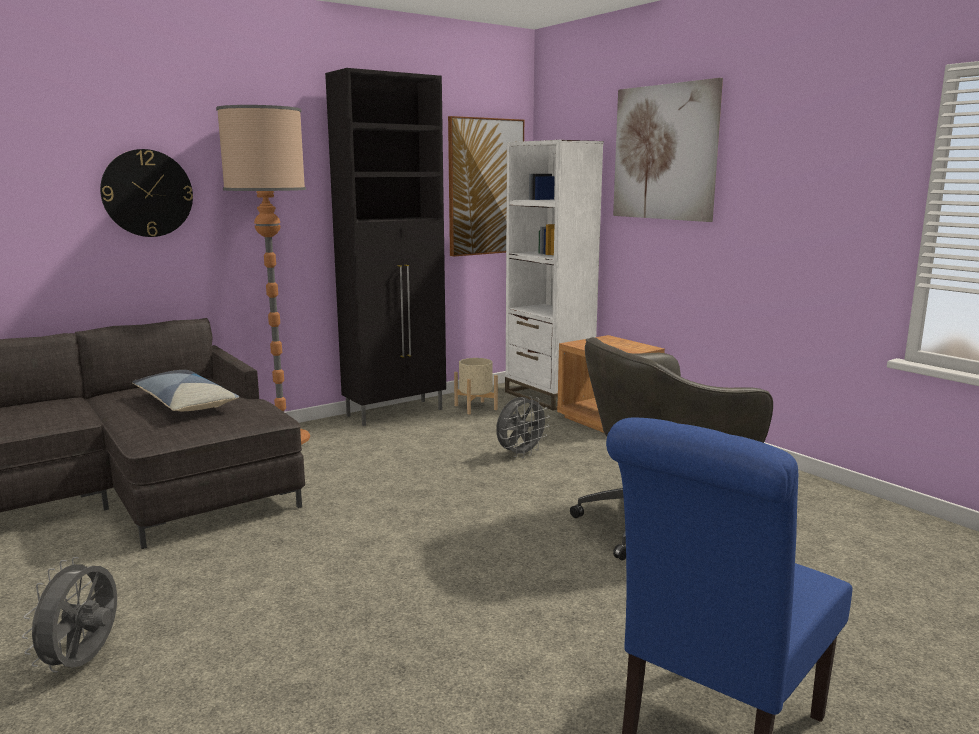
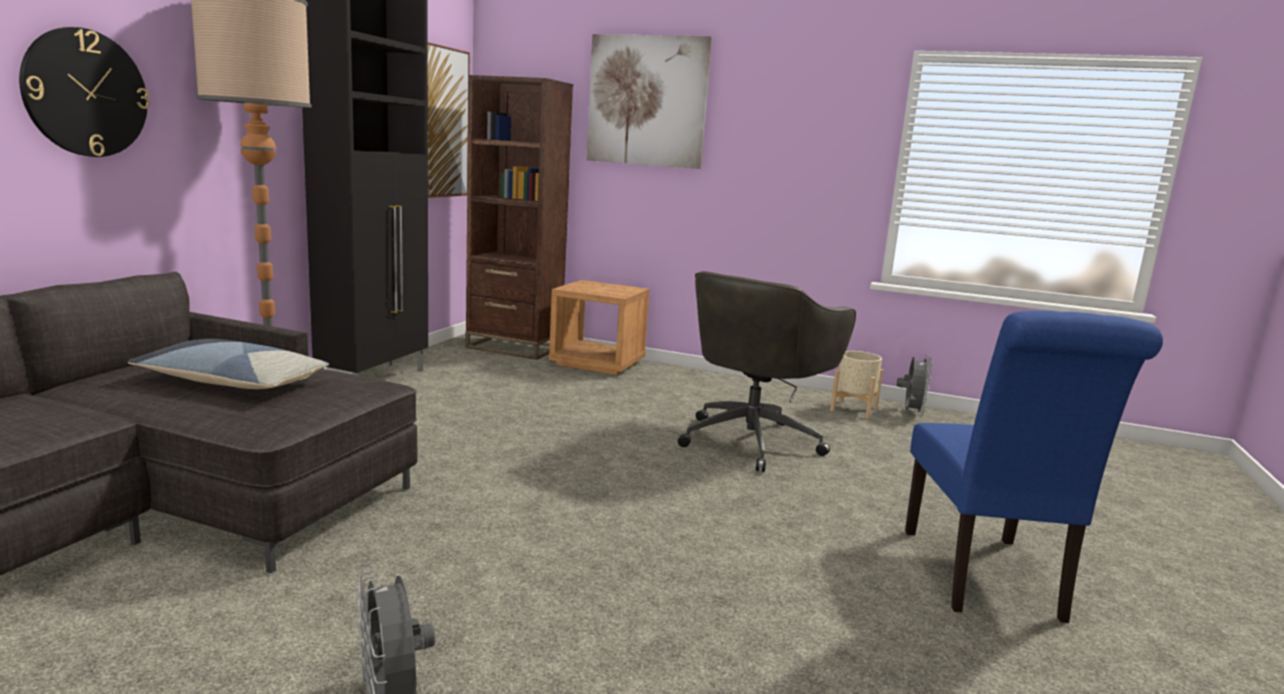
camera: 35 degrees left, 0 degrees up
(476, 407) = (456, 365): beige planter -> beige planter (854, 409)
(520, 454) = (562, 402): grey fan -> grey fan (910, 413)
(548, 396) = (514, 347): white bookcase -> brown bookcase

